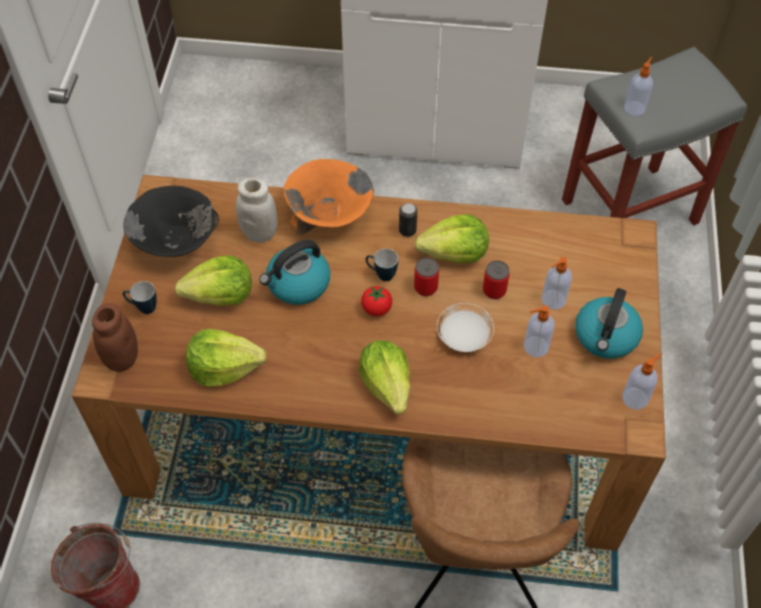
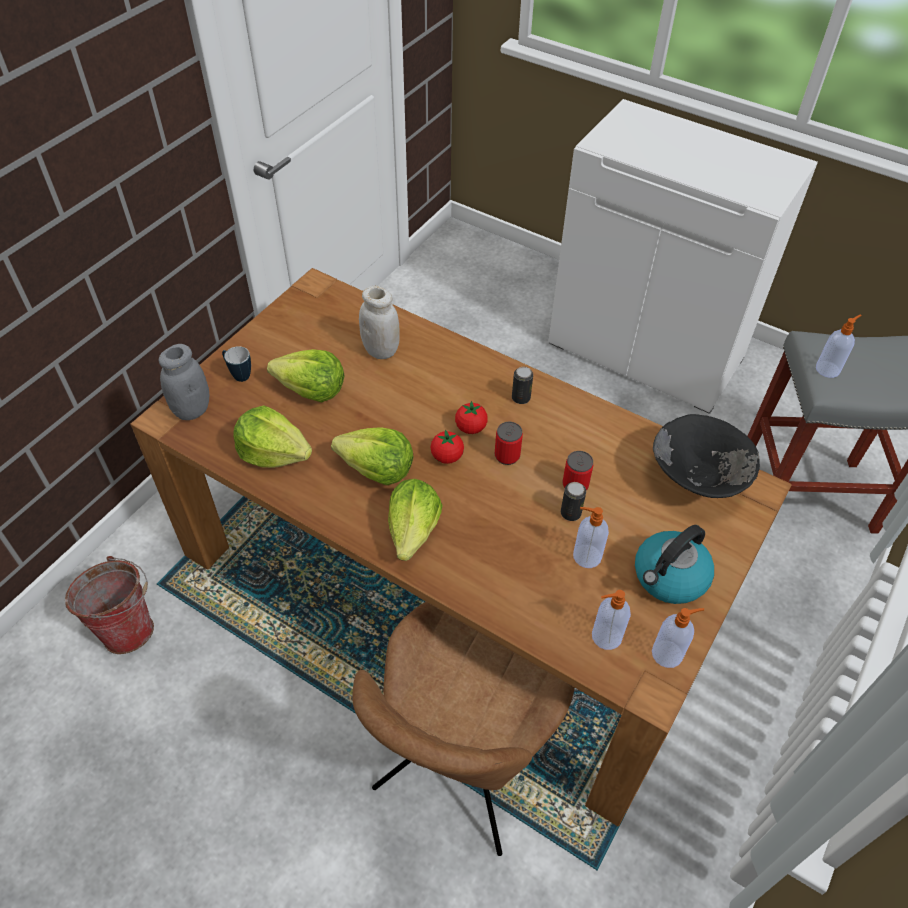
camera: 25 degrees right, 5 degrees down
(122, 358) = (192, 410): brown jar -> grey jar
(176, 242) = (303, 332): black bowl -> black bowl (697, 480)
(298, 284) = (386, 407): kettle -> none
(329, 216) = (454, 359): orange bowl -> none
(381, 274) = (470, 428): mug -> tomato
(455, 254) = (555, 436): lettuce -> lettuce (377, 470)
(464, 337) = (518, 517): white plate -> none
(503, 316) = (570, 513): none -> can
(552, 300) = (631, 518): soap dispenser -> soap dispenser (605, 636)

